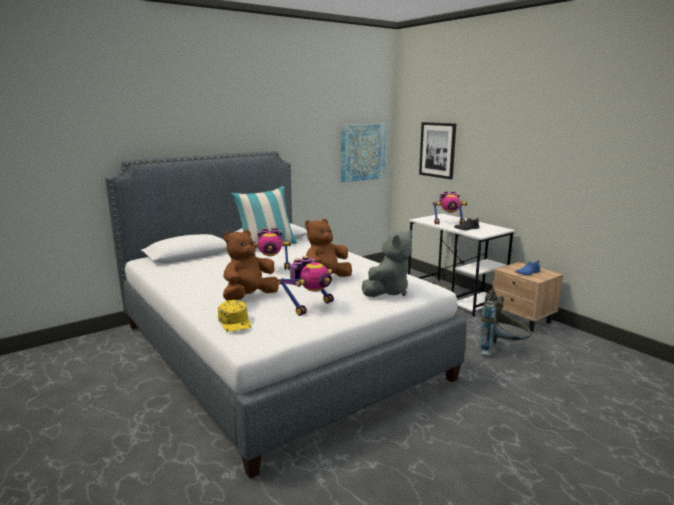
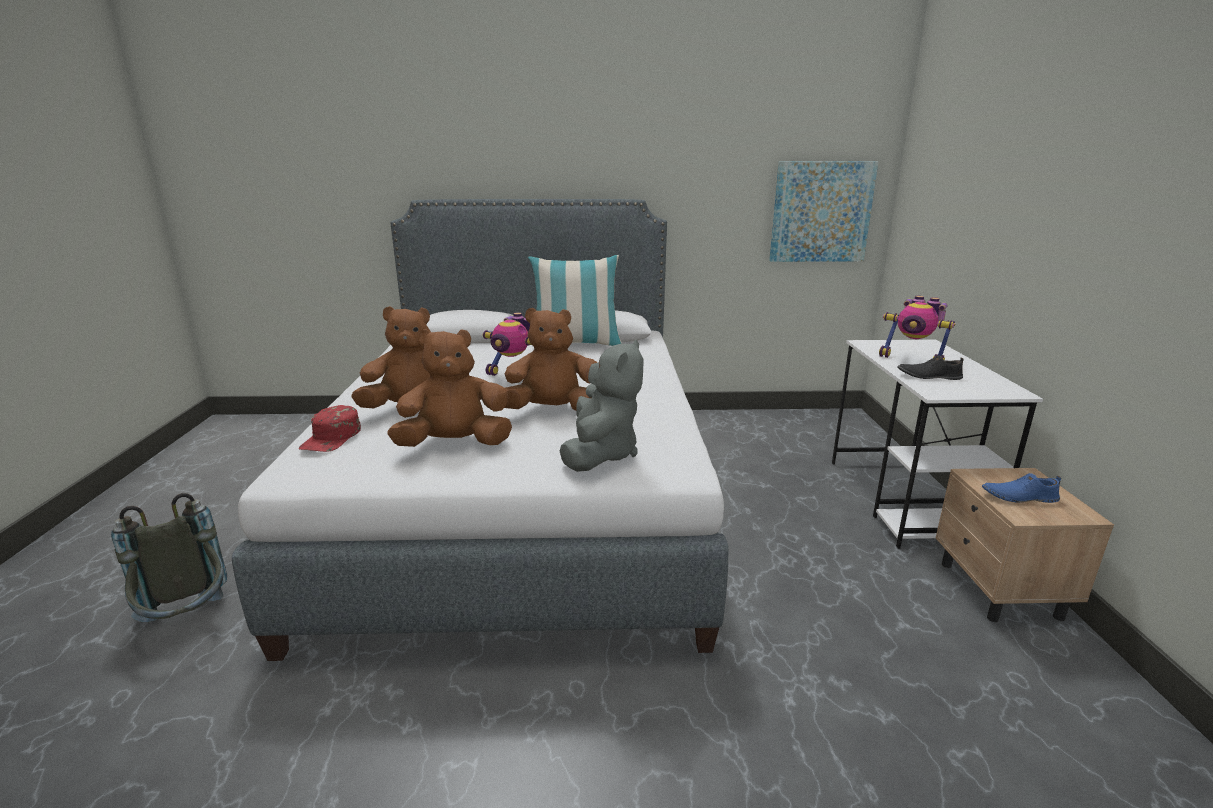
camera: 35 degrees right, 5 degrees up
(235, 322) = (332, 438): yellow cap -> red cap
(310, 306) = (455, 444): toy robot -> brown plush toy
(387, 291) = (601, 454): grey plush toy -> grey plush toy turned 60 degrees counterclockwise
(437, 150) = (950, 214): picture -> none
(501, 351) = (869, 634): grey backpack -> grey backpack (189, 623)

